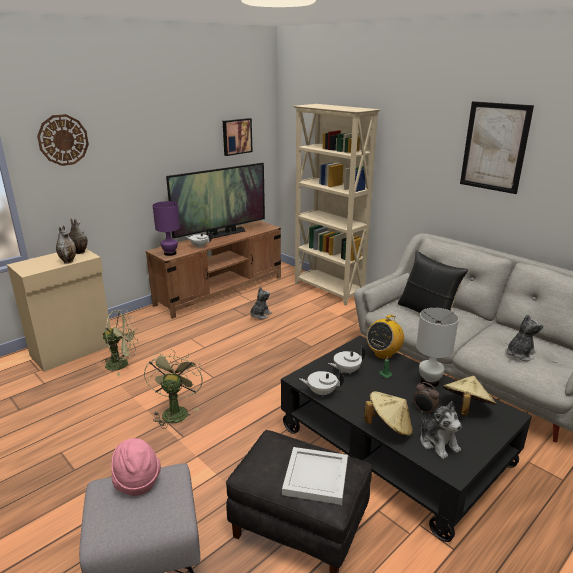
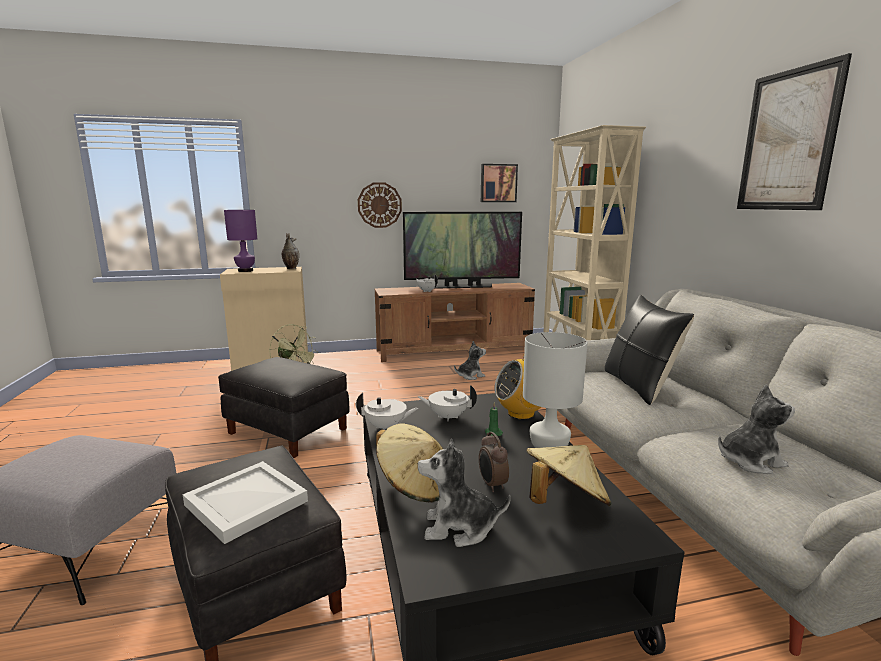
camera: 30 degrees right, 10 degrees down
(63, 140) = (302, 164): wall clock -> wall clock (379, 205)
(68, 261) = (271, 271): vase -> none
(137, 481) = (98, 444): pink hat -> none
(170, 253) = (392, 292): purple table lamp -> purple table lamp (246, 271)
(175, 411) = (287, 431): green fan -> black ottoman
(321, 392) = (386, 428): white teapot -> white teapot turned 150 degrees clockwise
(438, 443) = (459, 528): plush toy -> plush toy turned 90 degrees clockwise

